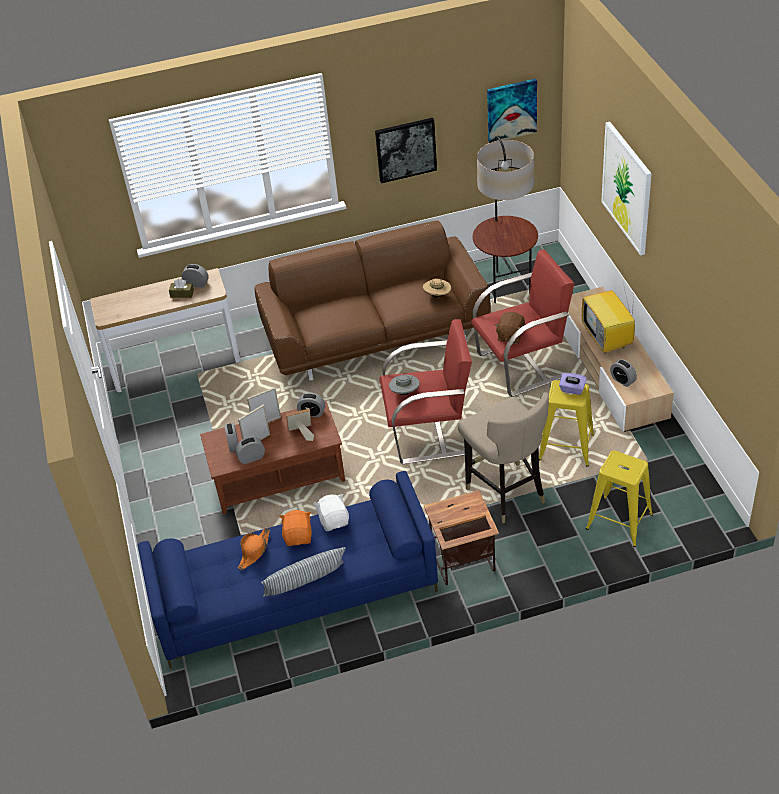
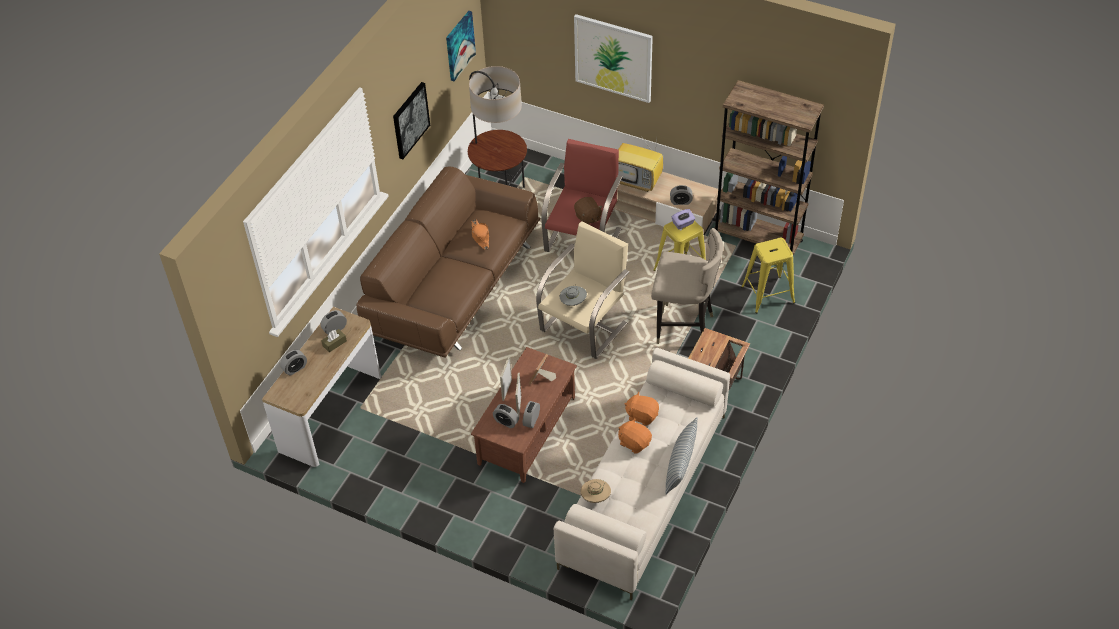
camera: 50 degrees left, 5 degrees up
(254, 551) = (621, 473): orange hat -> orange hat (480, 236)
(294, 595) = (644, 491): blue sofa -> beige sofa
(312, 413) = (529, 361): alarm clock -> alarm clock (295, 368)
(334, 520) = (642, 415): white plush toy -> orange plush toy
(428, 432) = (584, 326): red armchair -> beige armchair
(437, 295) = (501, 223): beige hat -> beige hat (595, 497)
(676, 469) = (758, 239): none -> brown bookcase

